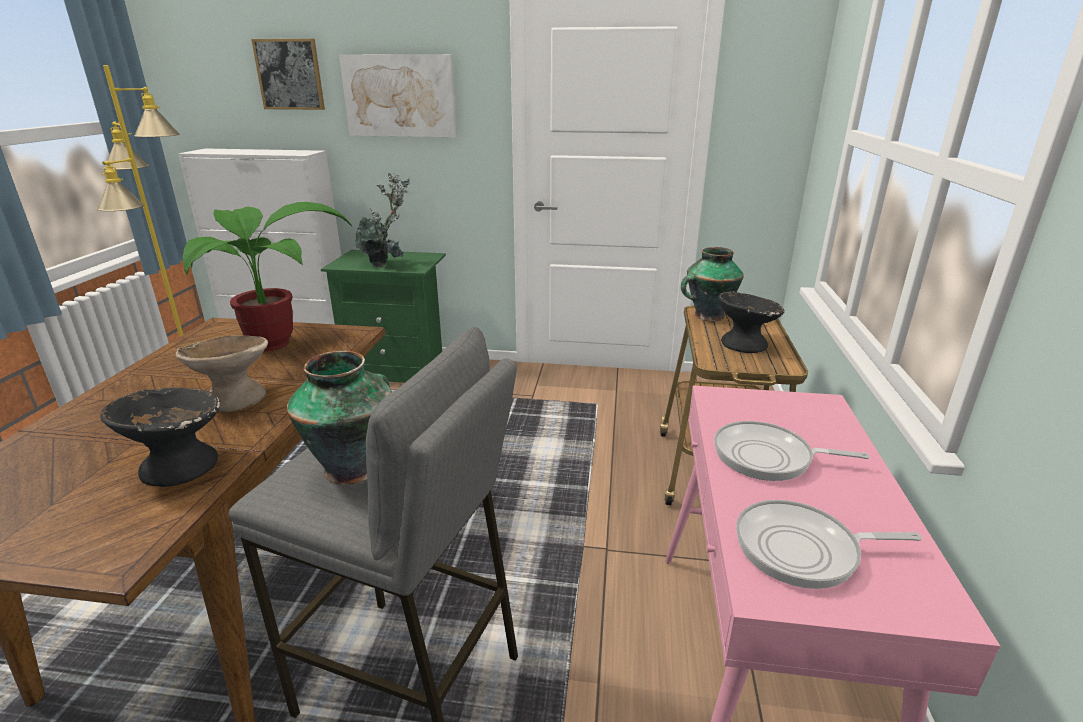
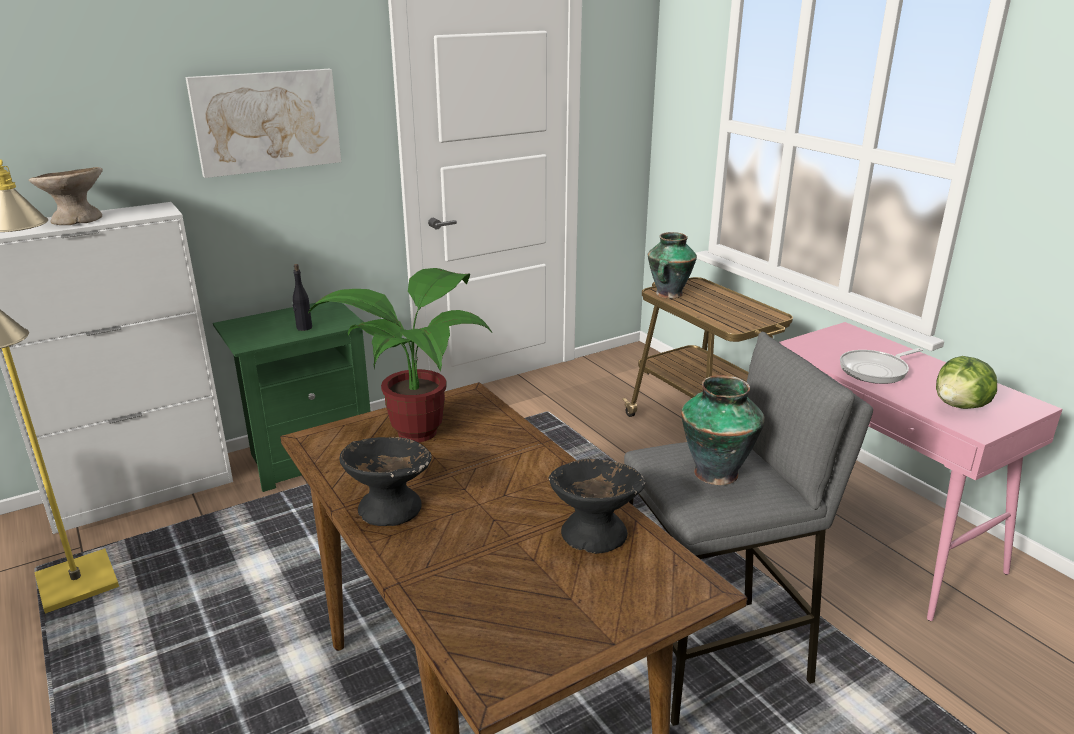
camera: 40 degrees left, 0 degrees up
(235, 398) = (507, 480): beige bowl -> beige bowl (77, 219)
(289, 74) = (106, 108): picture -> none
(386, 265) = (304, 328): potted plant -> black bottle
(743, 344) = (726, 308): black bowl -> black bowl (389, 508)
(803, 550) = (960, 406): frying pan -> lettuce

